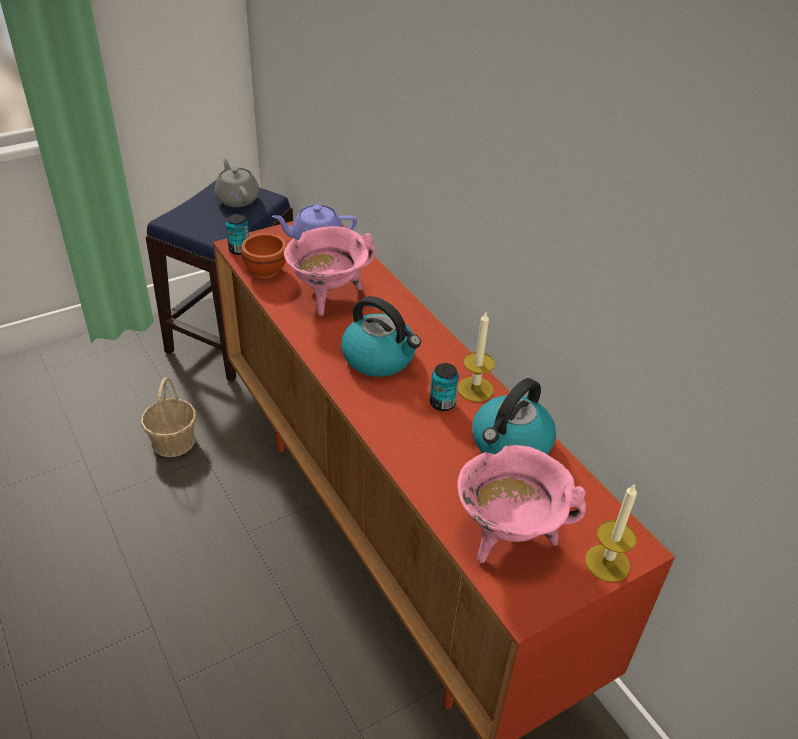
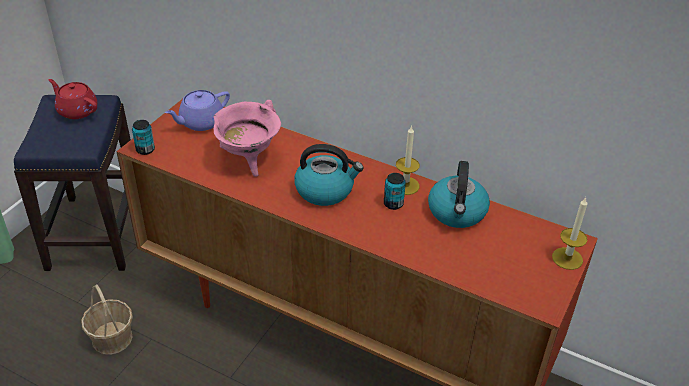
camera: 30 degrees left, 0 degrees up
(237, 199) = (77, 110): grey teapot -> red teapot
(266, 272) = (184, 159): brown bowl -> none
(508, 536) = (503, 269): pink cooking pot -> none

